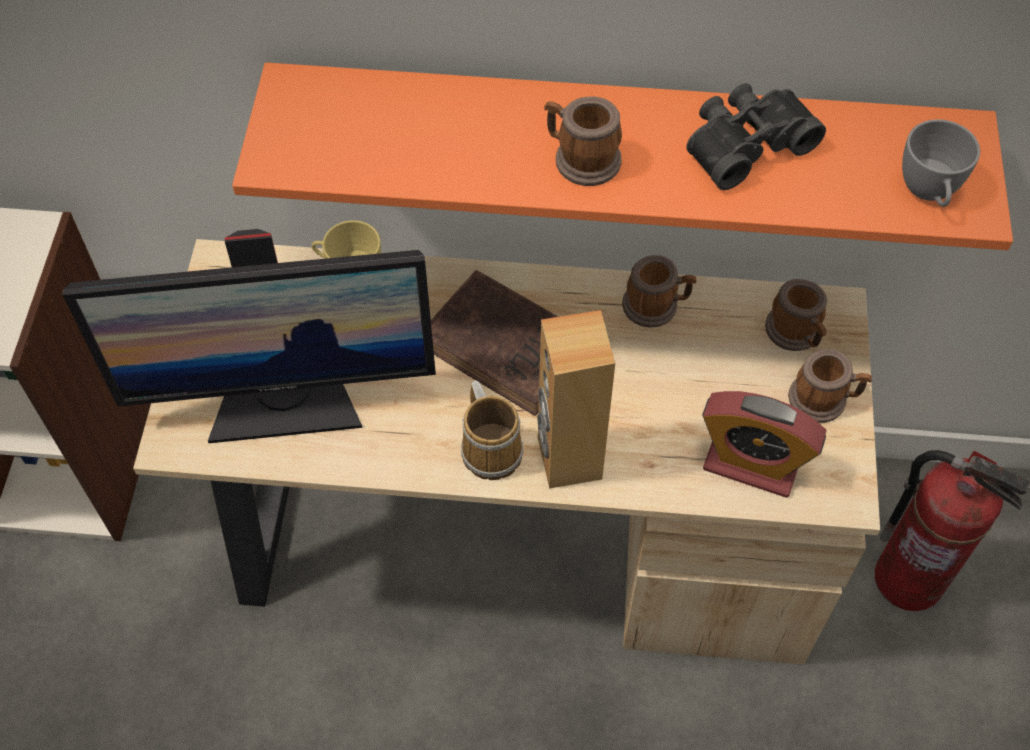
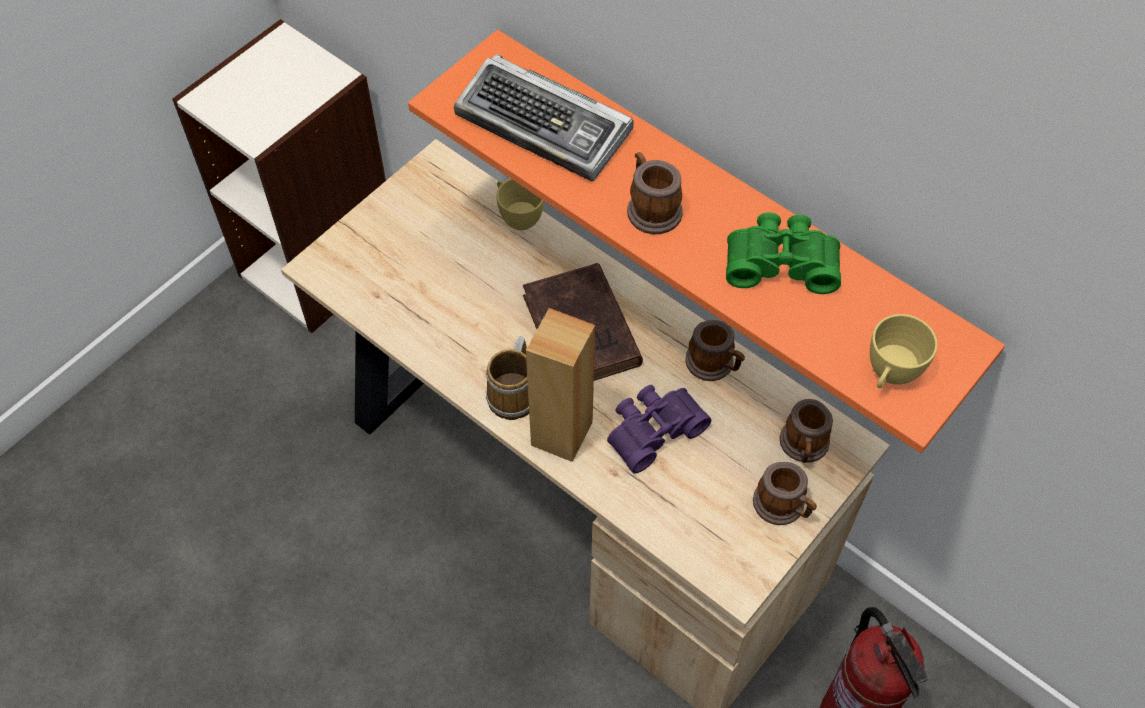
camera: 35 degrees right, 0 degrees up
(284, 402) = (405, 281): monitor -> none
(403, 133) = (545, 126): none -> keyboard
(650, 401) = (652, 429): none -> purple binoculars
(745, 143) = (781, 261): black binoculars -> green binoculars
(751, 464) = (688, 518): alarm clock -> none
(929, 192) = (889, 374): grey cup -> yellow cup

